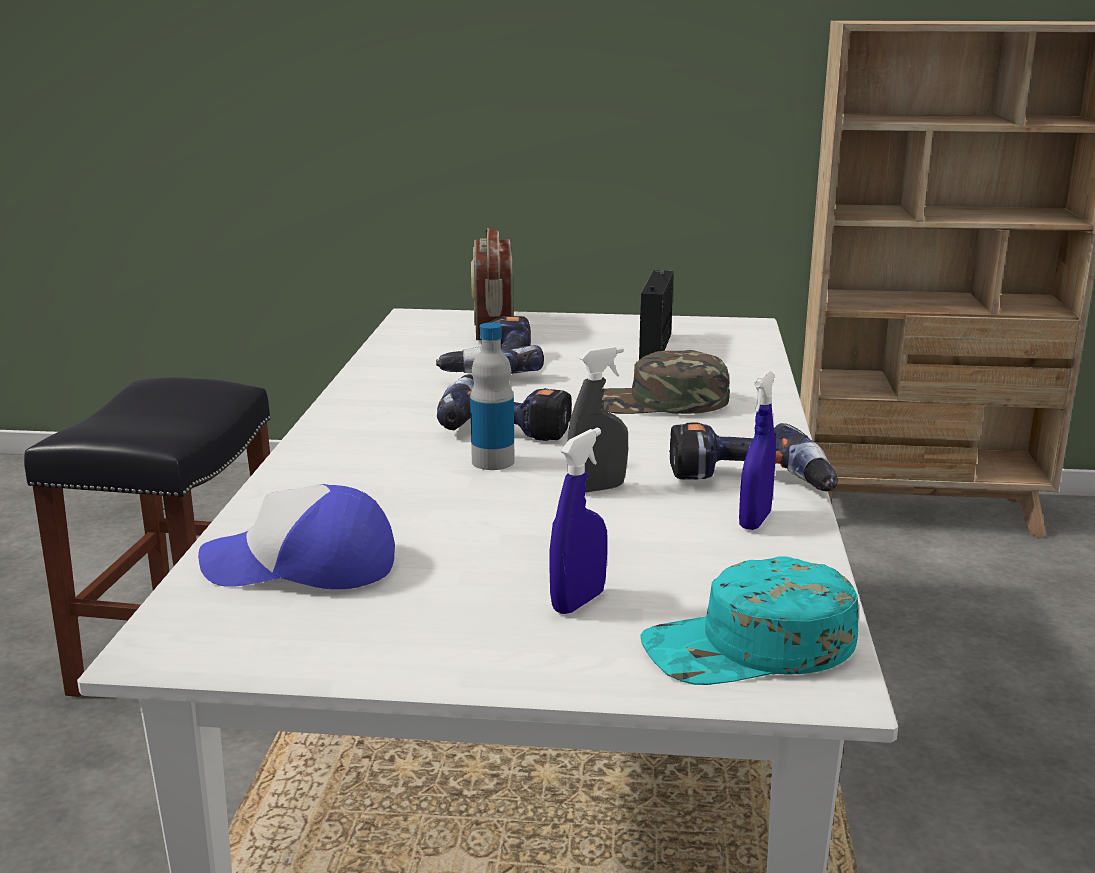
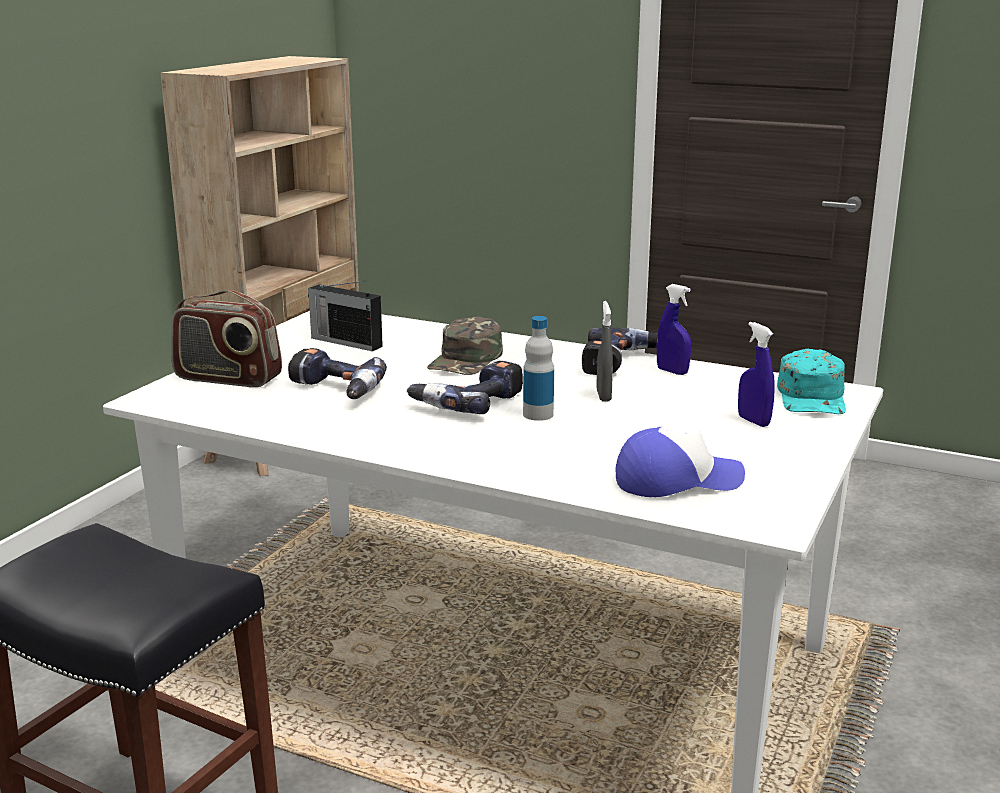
camera: 70 degrees left, 0 degrees up
(302, 566) = (676, 480): cap -> cap turned 120 degrees counterclockwise

